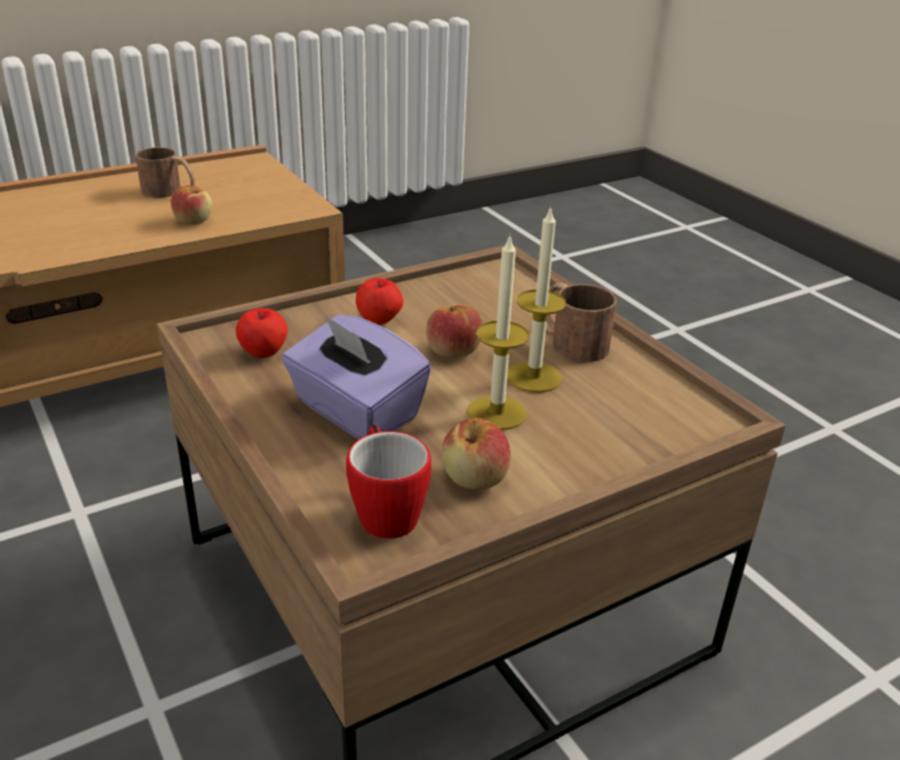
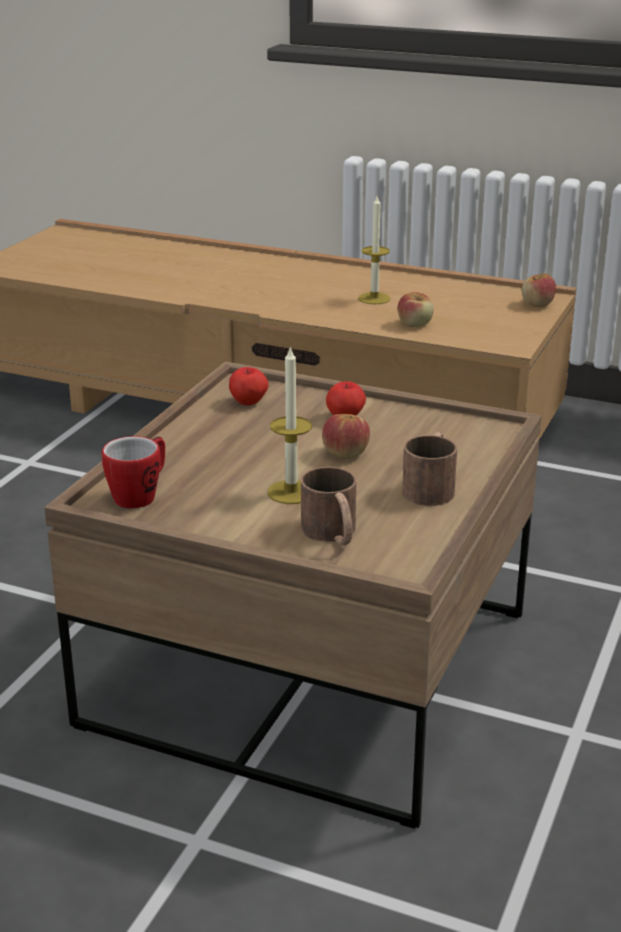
camera: 55 degrees right, 5 degrees down
(170, 192) = (440, 299): brown mug -> brown mug (333, 534)
(355, 411) = (226, 451): purple tissue box -> none
(474, 478) = (207, 509): apple -> apple (537, 304)
(534, 377) = (357, 489): candle -> candle (374, 298)

